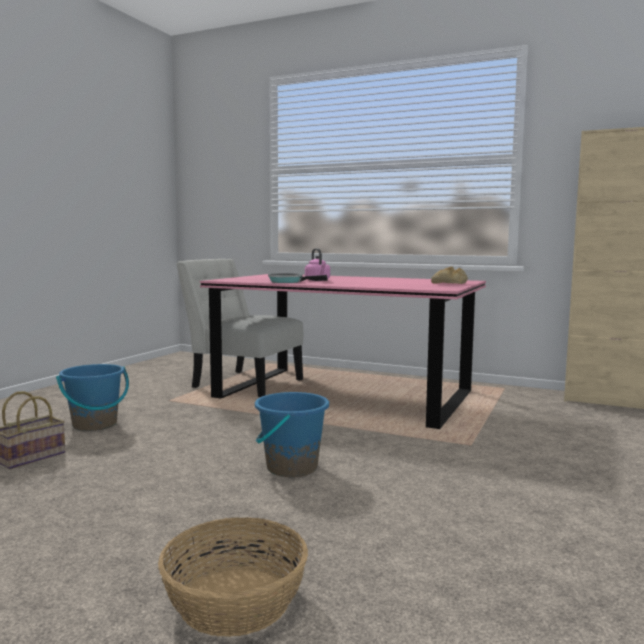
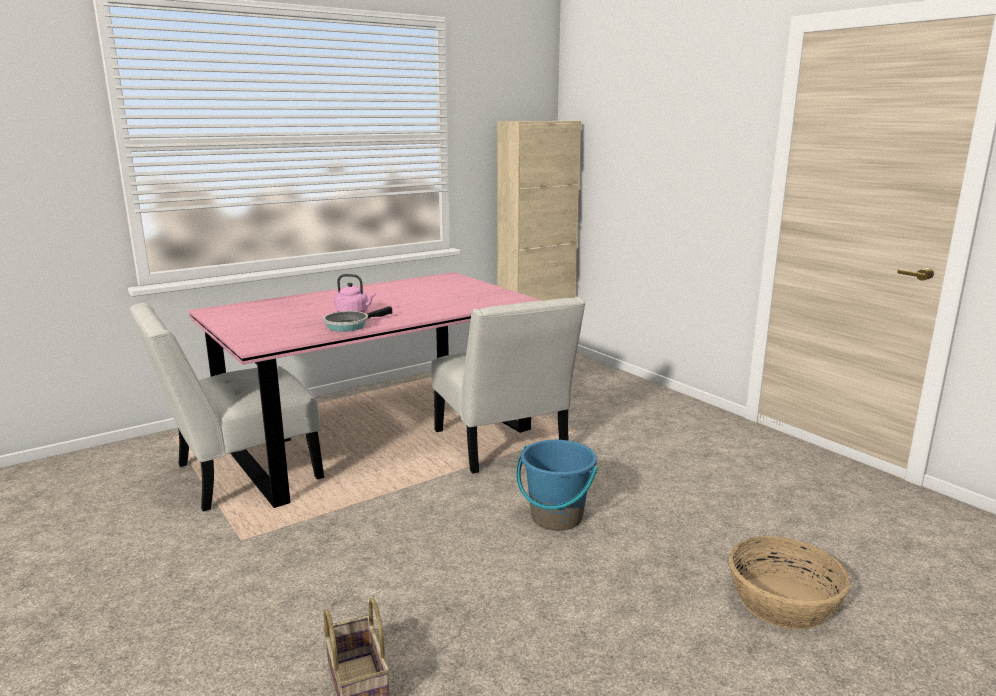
camera: 60 degrees left, 10 degrees up
(95, 425) = (273, 617): blue bucket -> none
(391, 427) = (502, 446): none -> white chair
(449, 283) = (467, 286): bread -> none

